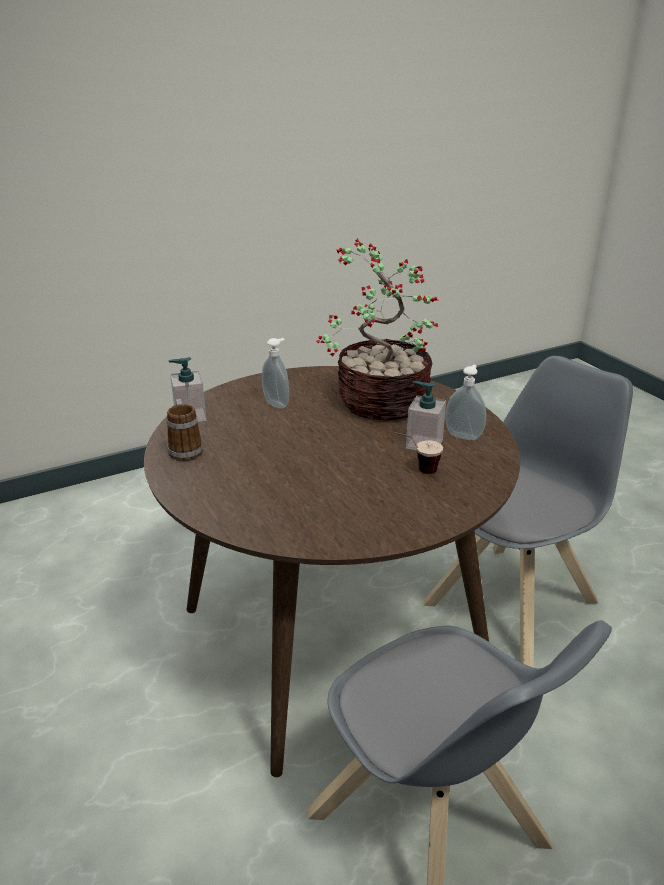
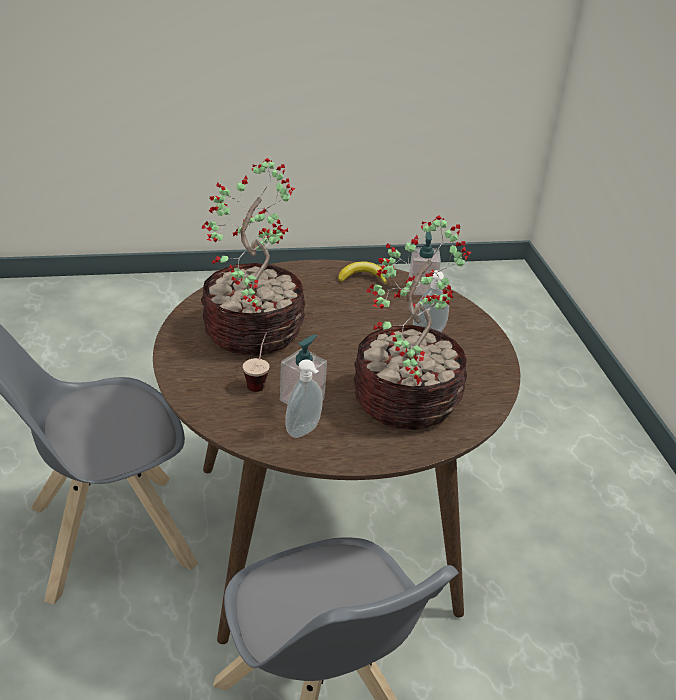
camera: 105 degrees right, 5 degrees up
(185, 449) = (362, 278): mug -> banana
(333, 492) = (254, 330): none -> potted plant

